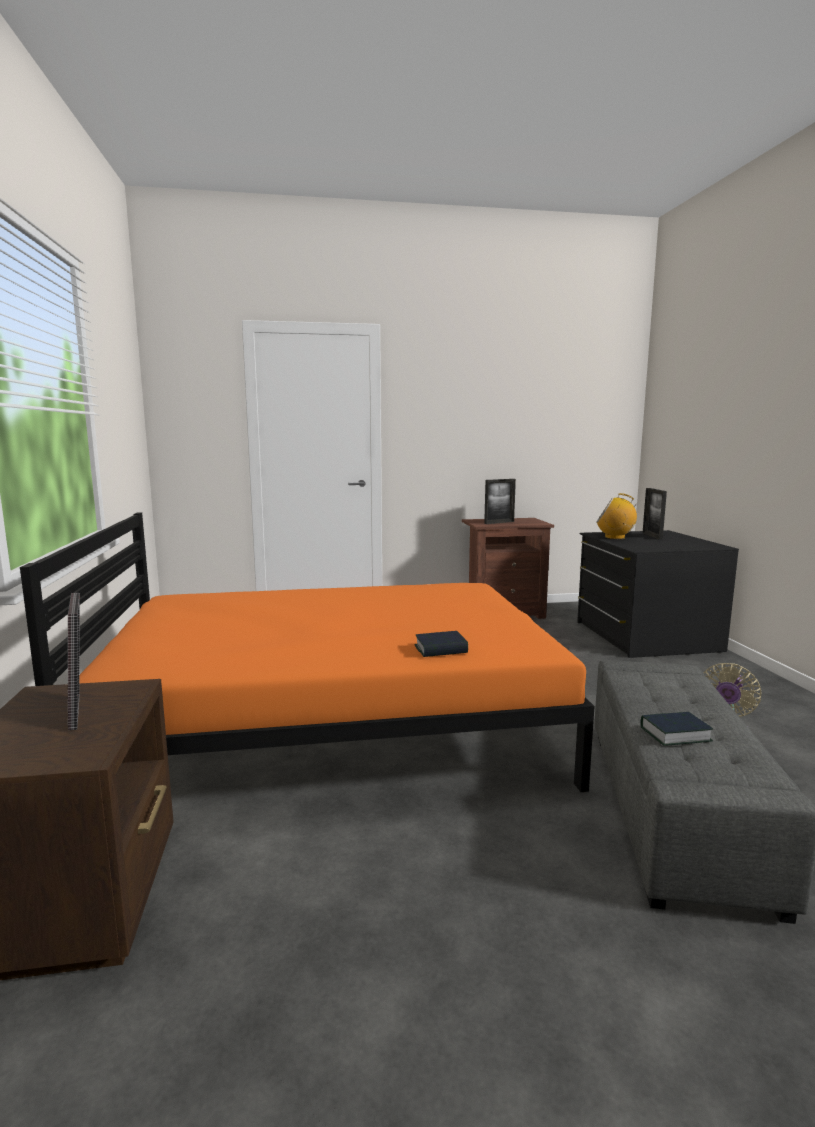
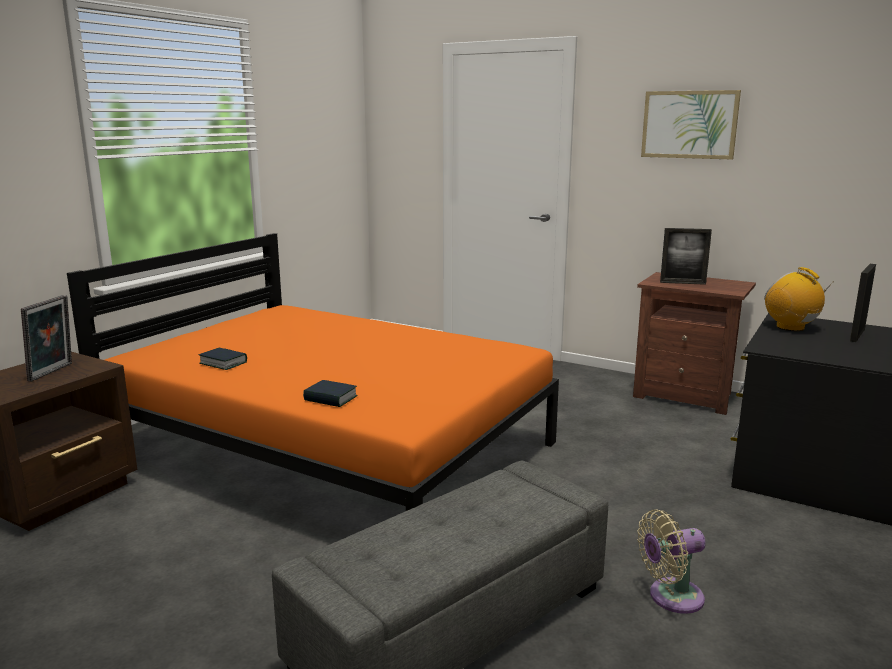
camera: 40 degrees right, 5 degrees up
(477, 400) = (689, 124): none -> picture
(675, 734) = (399, 537): book -> book (223, 363)

